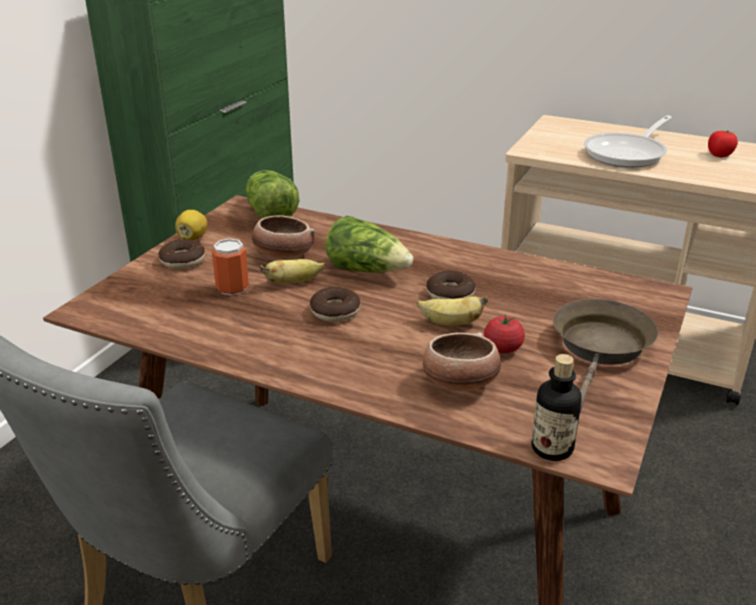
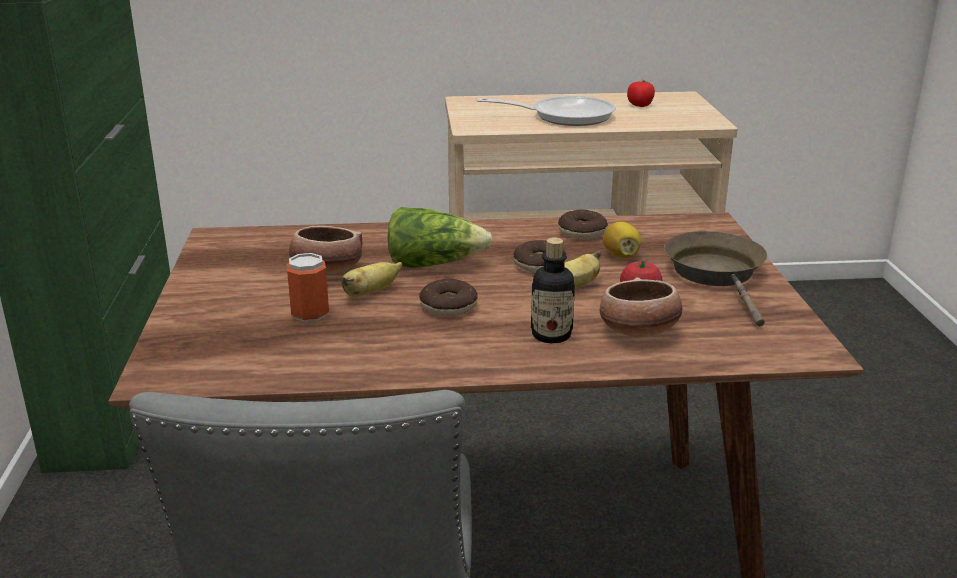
camera: 30 degrees left, 5 degrees down
(182, 261) = (215, 303): donut -> donut (582, 232)
(193, 238) = (197, 279): lemon -> lemon (621, 256)
(270, 213) = (258, 236): lettuce -> none
(552, 448) = (771, 357): bottle -> bottle (551, 335)
(628, 153) = (564, 116): frying pan -> frying pan turned 105 degrees counterclockwise

